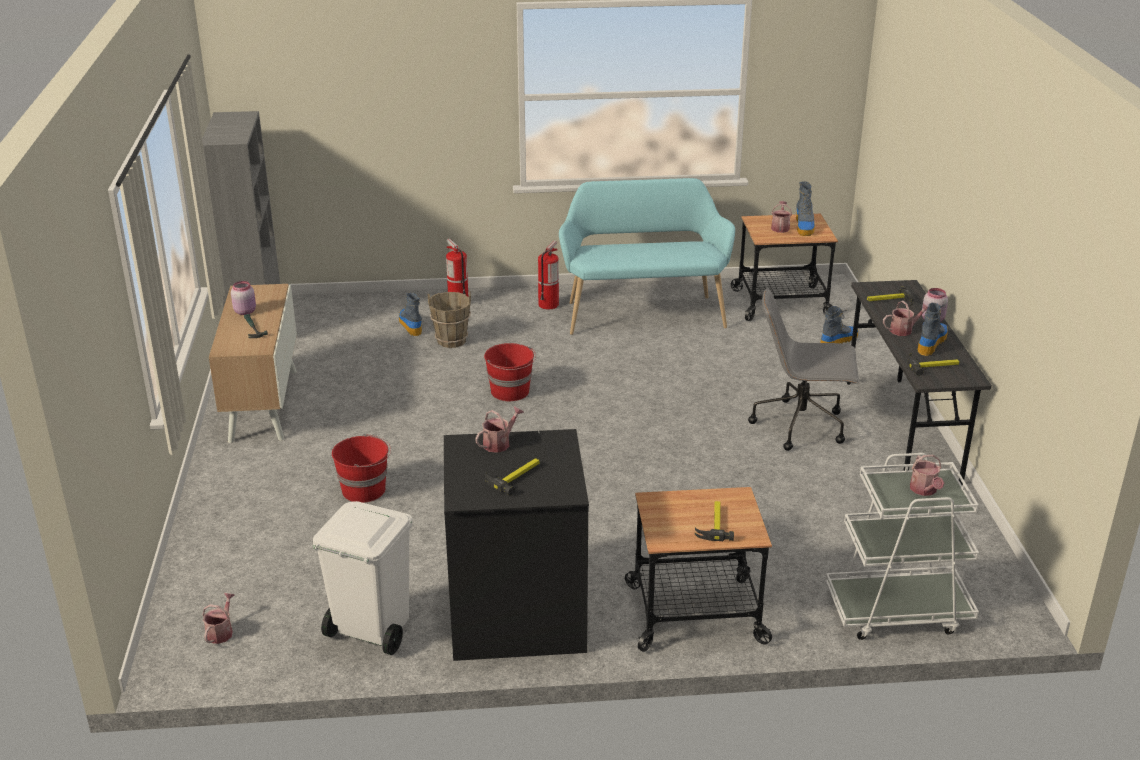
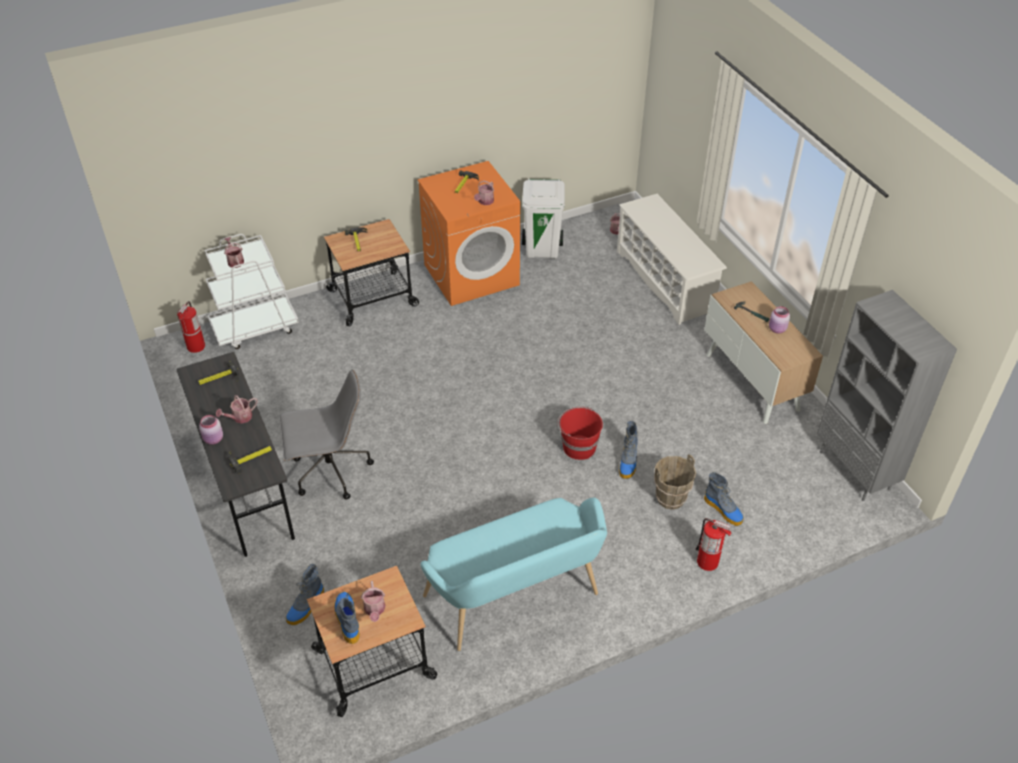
camera: 160 degrees right, 15 degrees up
(234, 535) = (665, 281): none -> white shoe rack
(365, 490) = (616, 329): red bucket -> none
(515, 615) = (472, 274): black washing machine -> orange washing machine
(548, 304) = (617, 585): fire extinguisher -> fire extinguisher (196, 347)
(931, 343) = (217, 407): boot -> boot (628, 462)

